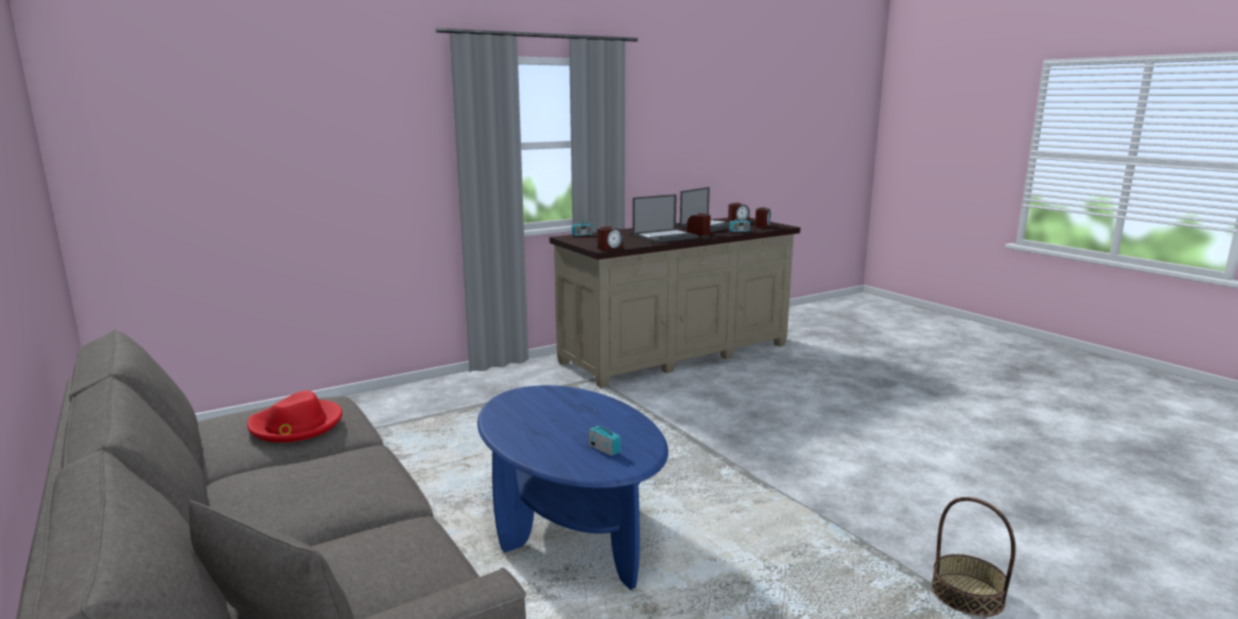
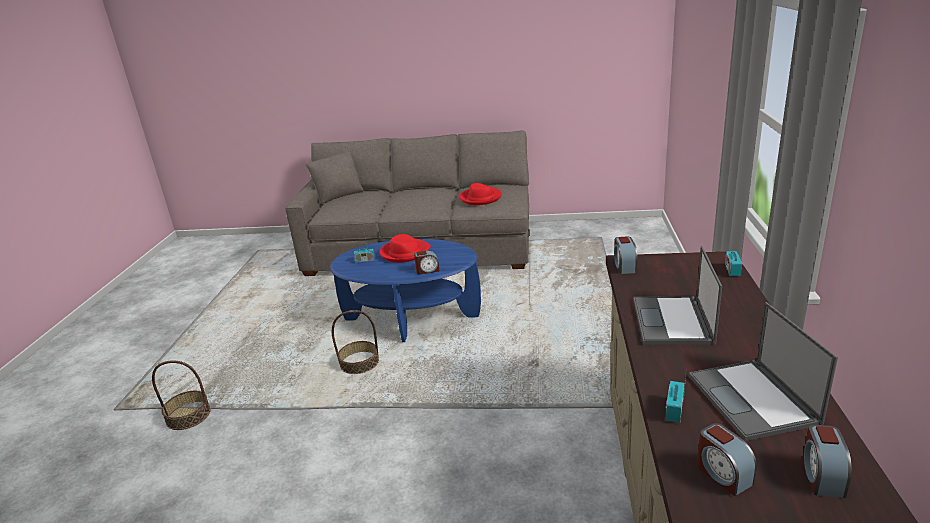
camera: 130 degrees right, 10 degrees up
(550, 430) = (404, 252): none -> red hat
(699, 233) = (686, 361): alarm clock -> alarm clock (427, 270)
(705, 520) = (359, 363): none -> basket

